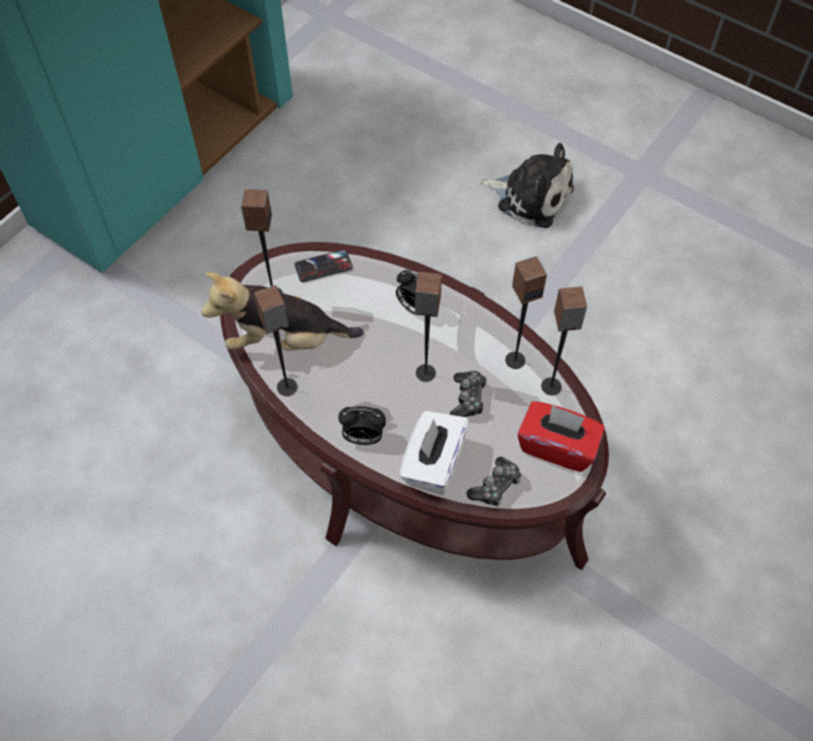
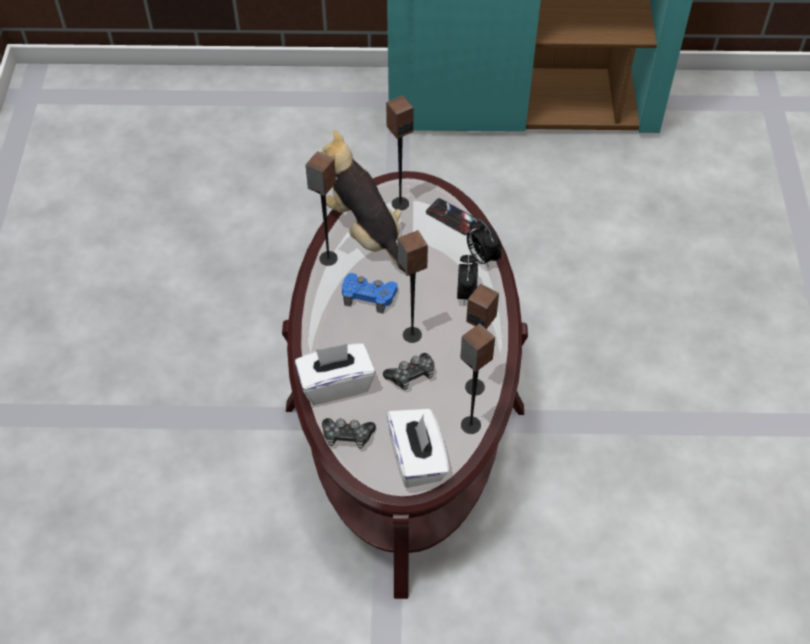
camera: 55 degrees right, 5 degrees down
(356, 380) = (369, 296): none -> blue game controller
(363, 437) = (323, 328): alarm clock -> alarm clock (482, 258)
(530, 196) = (733, 352): plush toy -> none
(557, 446) = (417, 459): red tissue box -> white tissue box

